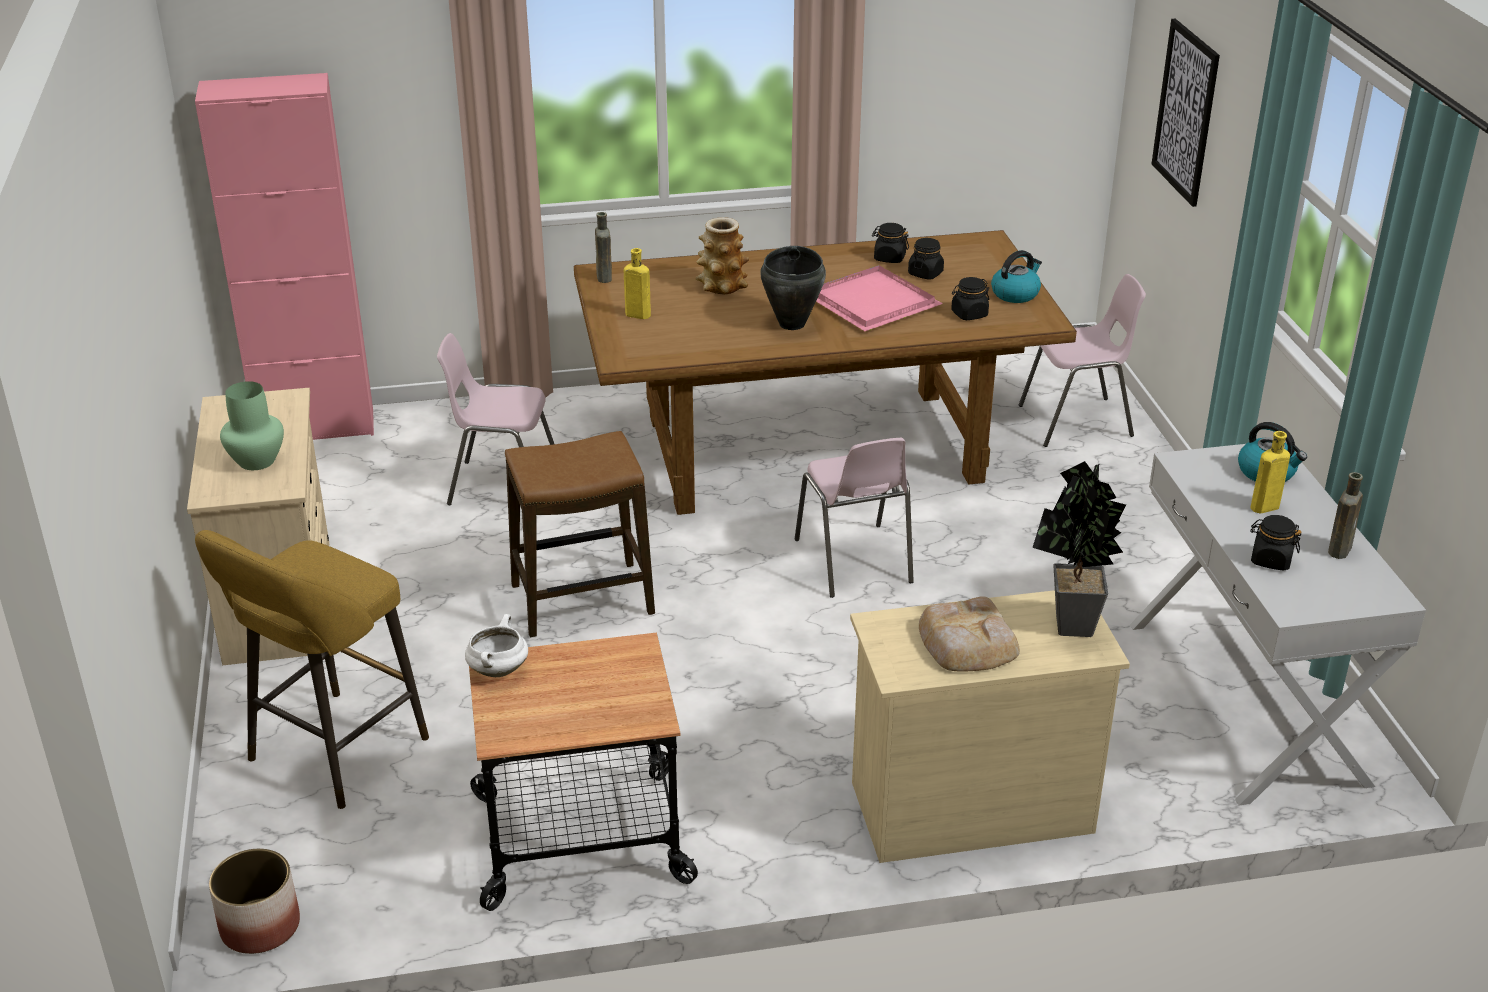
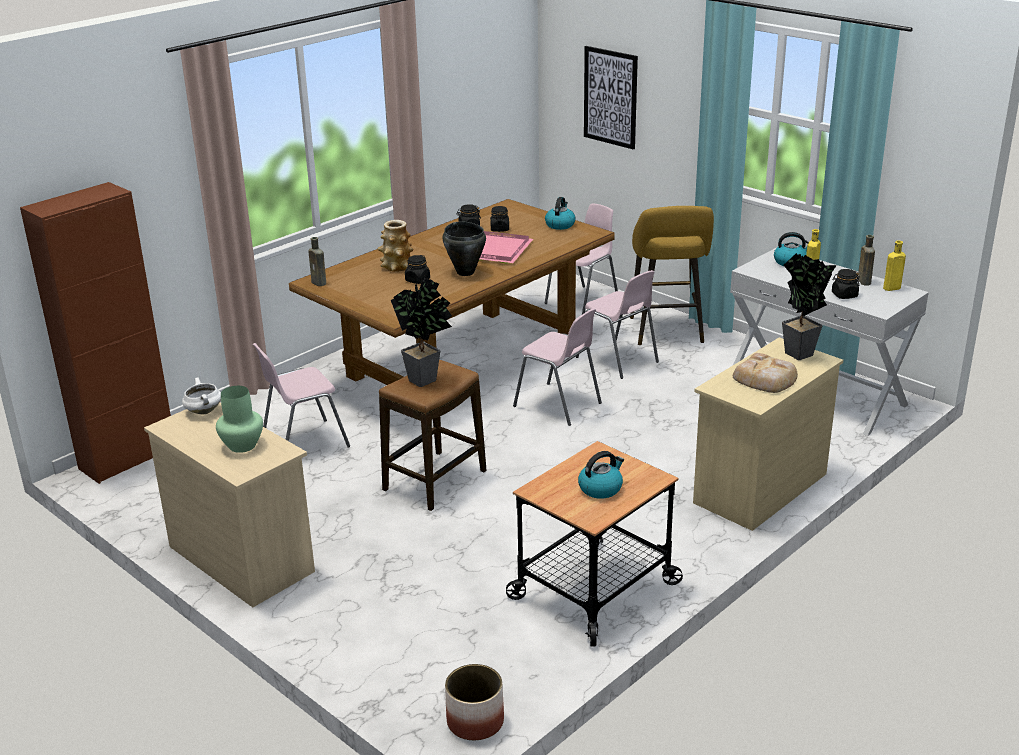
camera: 35 degrees left, 5 degrees down
(316, 427) = (128, 458): pink cabinet -> brown cabinet
(331, 754) = (393, 619): yellow stool -> yellow stool (667, 332)
(498, 669) = (541, 491): white cooking pot -> white cooking pot (203, 411)
(568, 700) = (600, 488): none -> kettle
(573, 459) = (427, 379): none -> potted plant
(636, 314) = (368, 295): yellow bottle -> yellow bottle (890, 288)
(969, 314) = (551, 240): black jar -> black jar (417, 280)
(1015, 529) = (618, 360): none -> pink chair

